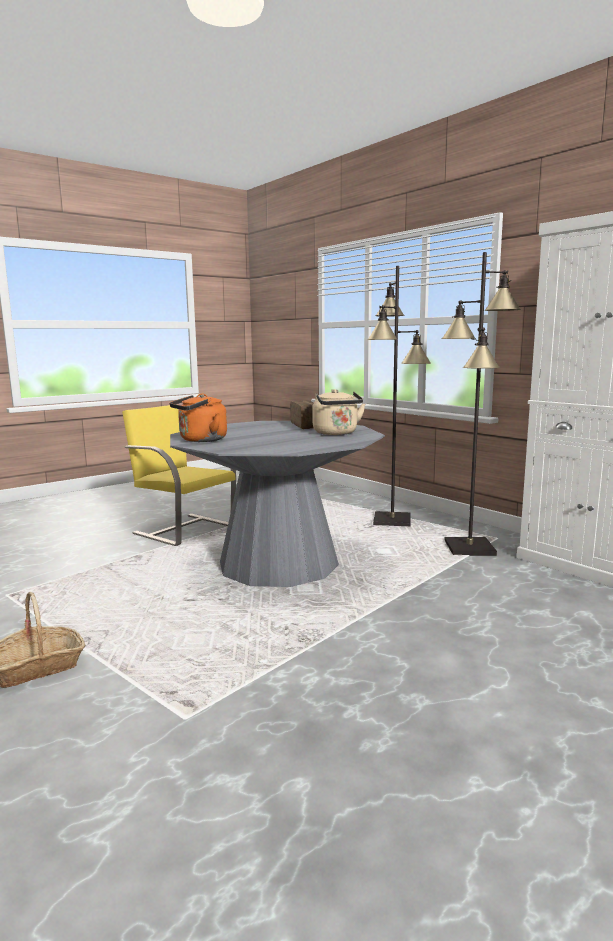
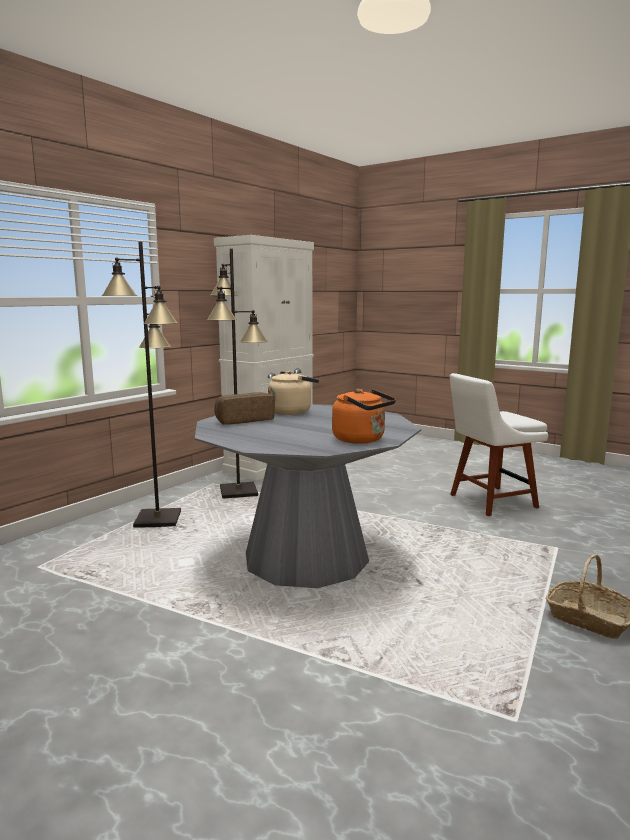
camera: 105 degrees left, 0 degrees up
(184, 529) = (190, 649): yellow chair -> none
(411, 723) = (489, 501): none -> white chair

